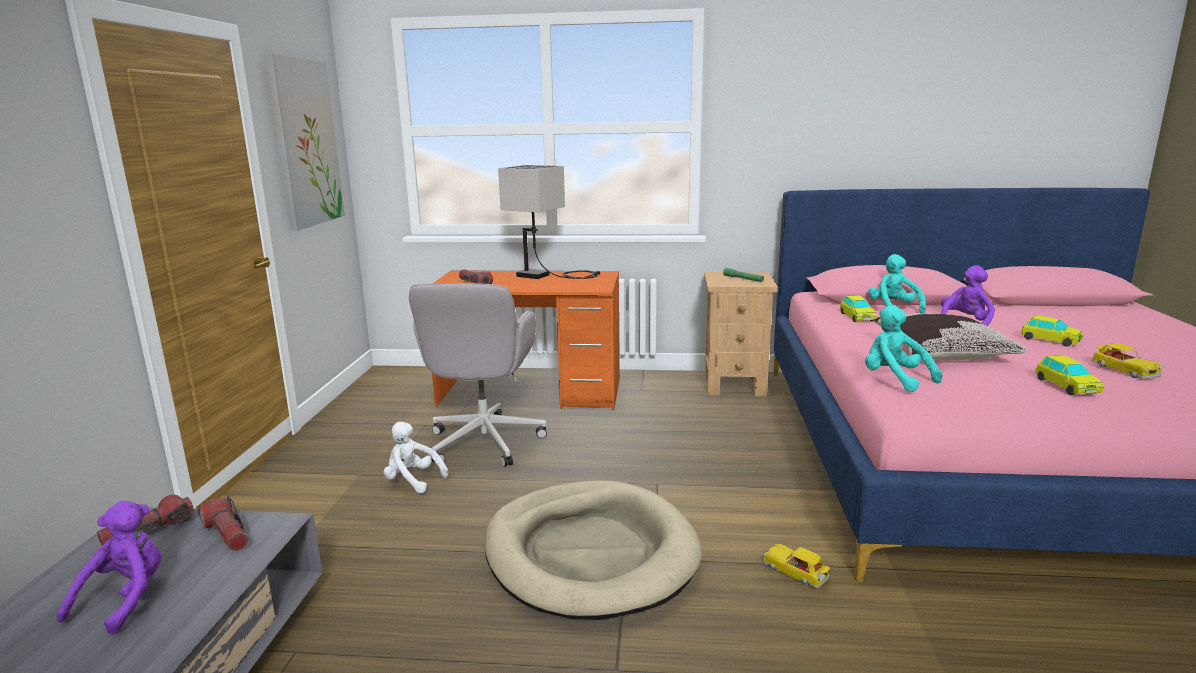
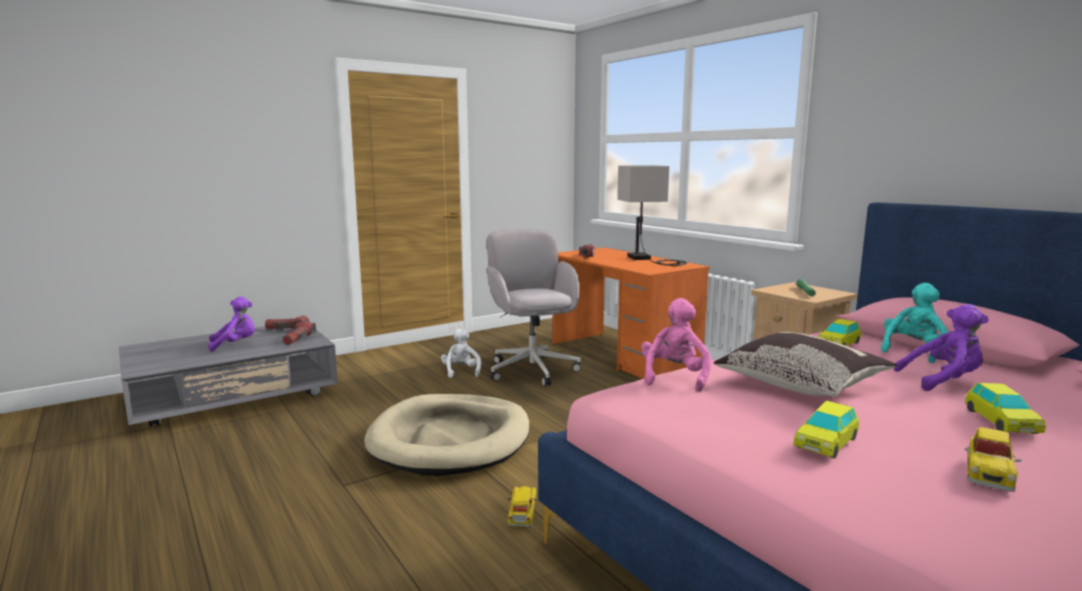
camera: 50 degrees right, 5 degrees down
(305, 143) = (522, 144): picture -> none
(484, 443) = (532, 370): grey office chair -> grey office chair turned 105 degrees clockwise
(894, 379) = (674, 378): turquoise plush toy -> pink plush toy

